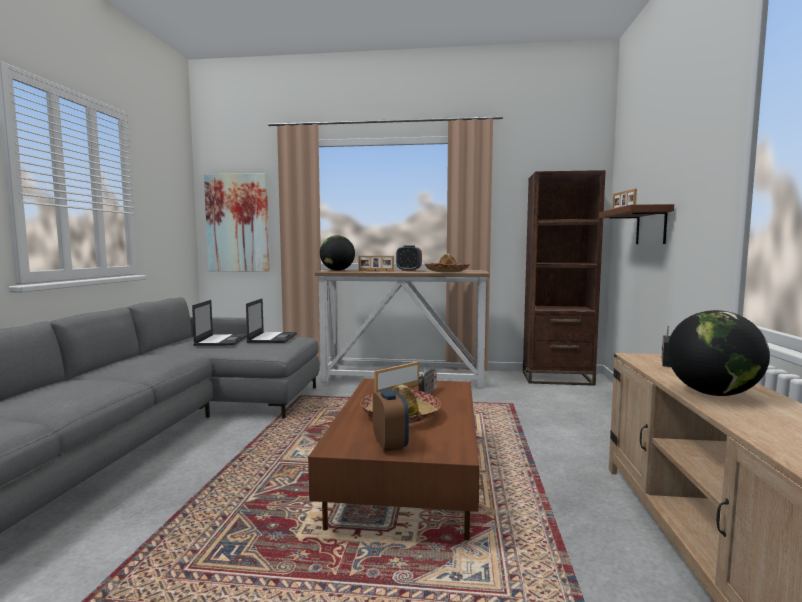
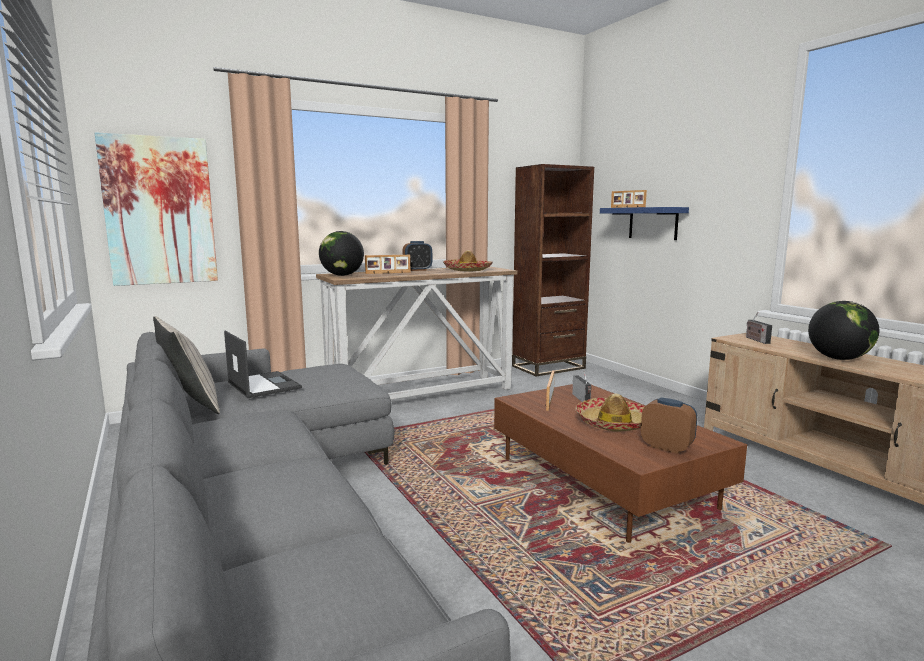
camera: 35 degrees left, 5 degrees up
(168, 345) = (190, 405): none -> beige pillow
(272, 338) = (317, 371): laptop -> none
(651, 226) = (653, 223): brown shelf -> blue shelf

